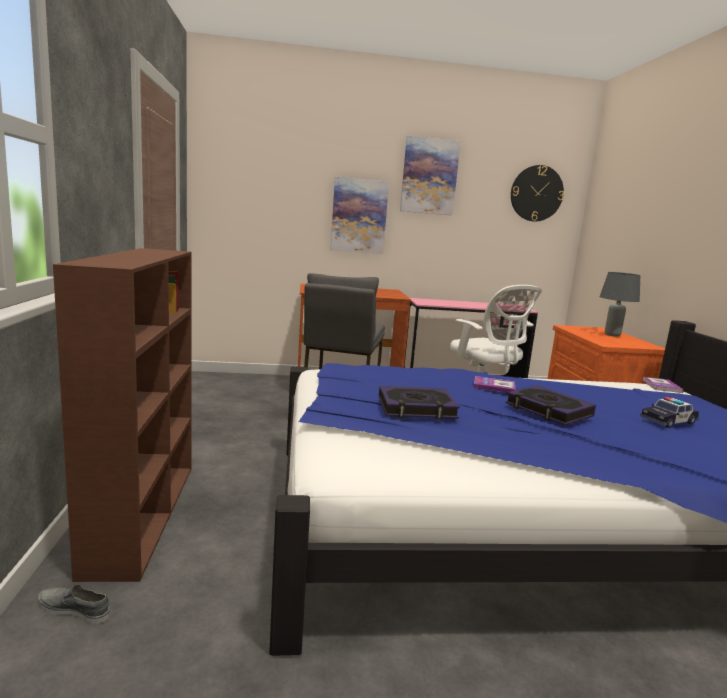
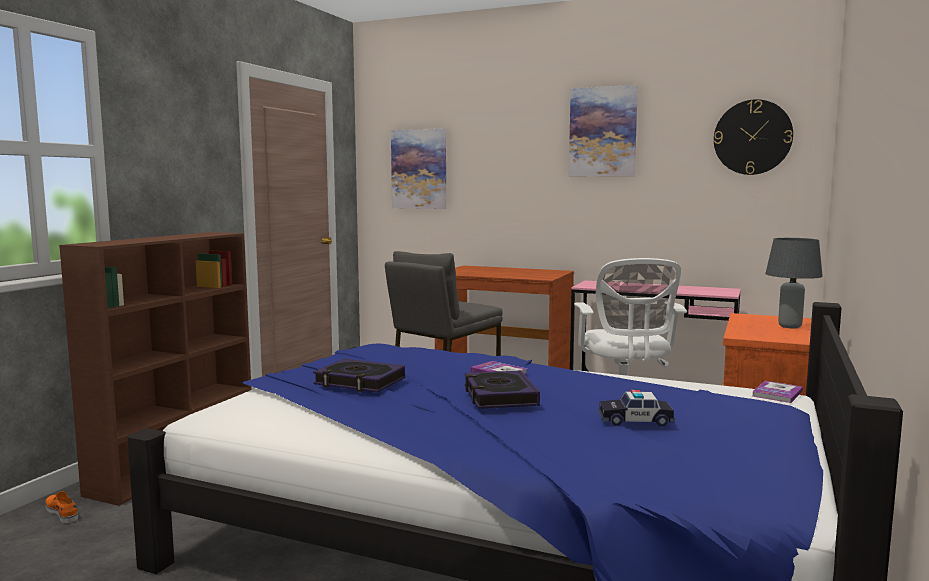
camera: 30 degrees right, 5 degrees down
(74, 609) = (63, 512): grey shoe -> orange shoe
(359, 216) = (523, 186): picture -> picture (419, 169)

